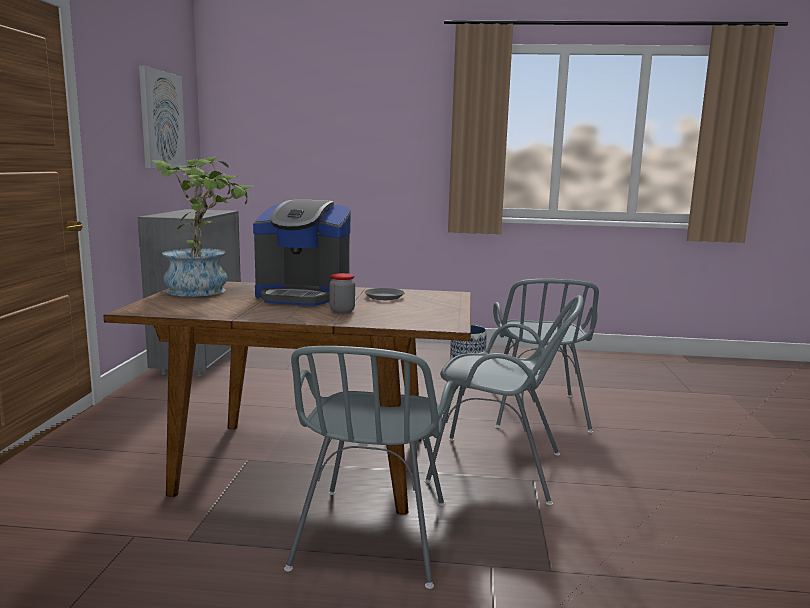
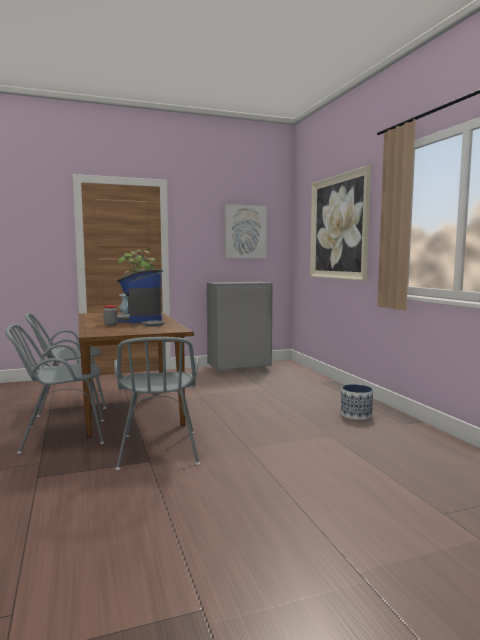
camera: 65 degrees right, 5 degrees down
(340, 129) = (339, 227): none -> picture
(537, 413) = (271, 449): grey chair -> grey chair (67, 404)

